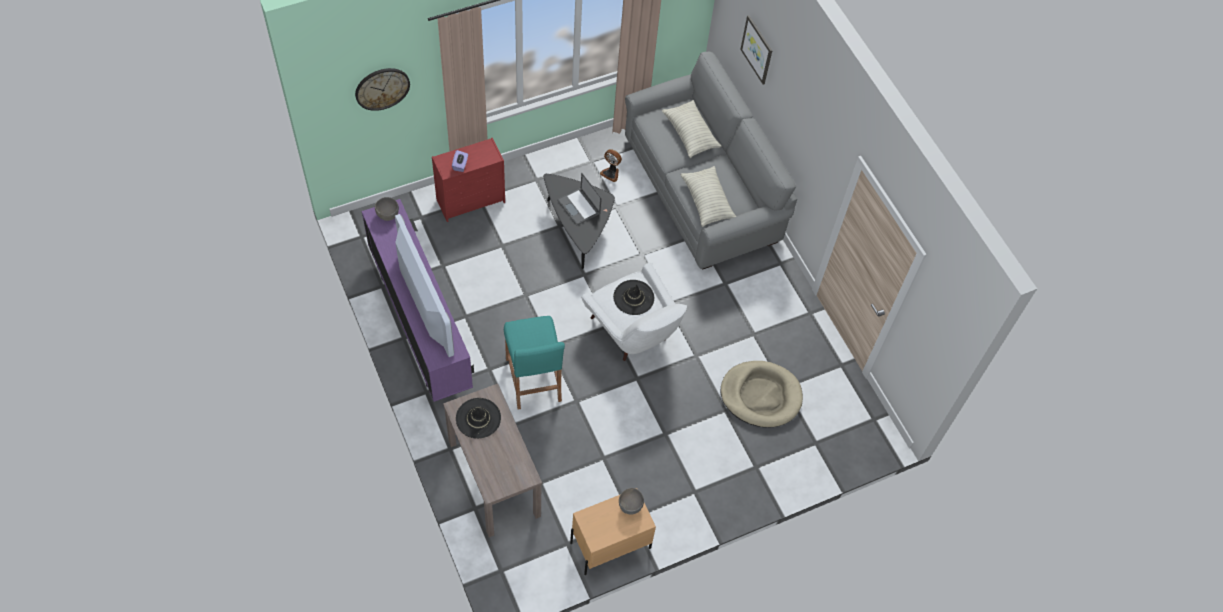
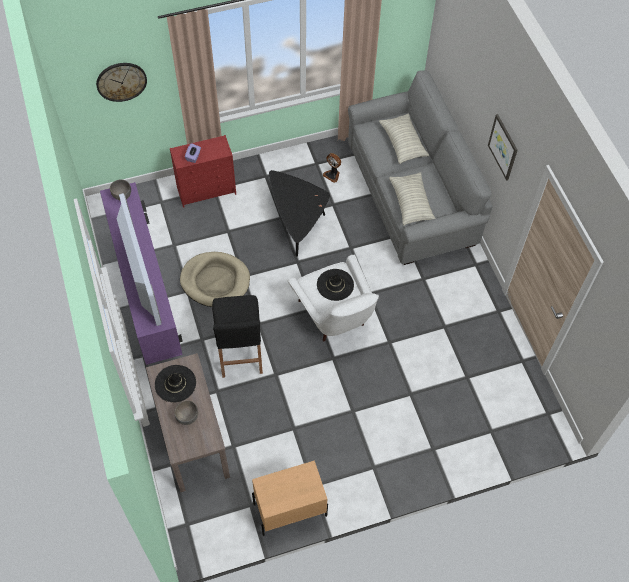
camera: 10 degrees right, 0 degrees up
(533, 379) = (240, 351): turquoise stool -> black stool
(579, 207) = (297, 201): laptop -> none
(630, 506) = (306, 477): grey bowl -> grey bowl (187, 417)
(757, 49) = (464, 66): picture -> picture (503, 147)
(760, 395) = (444, 383): beige dog bed -> beige dog bed (215, 281)

